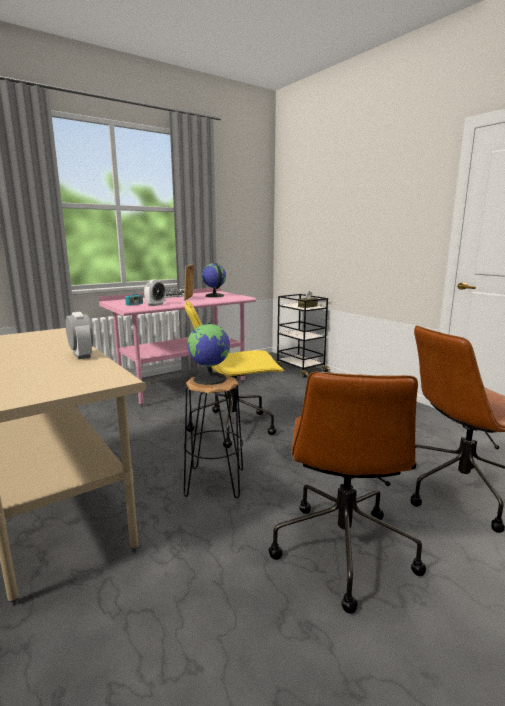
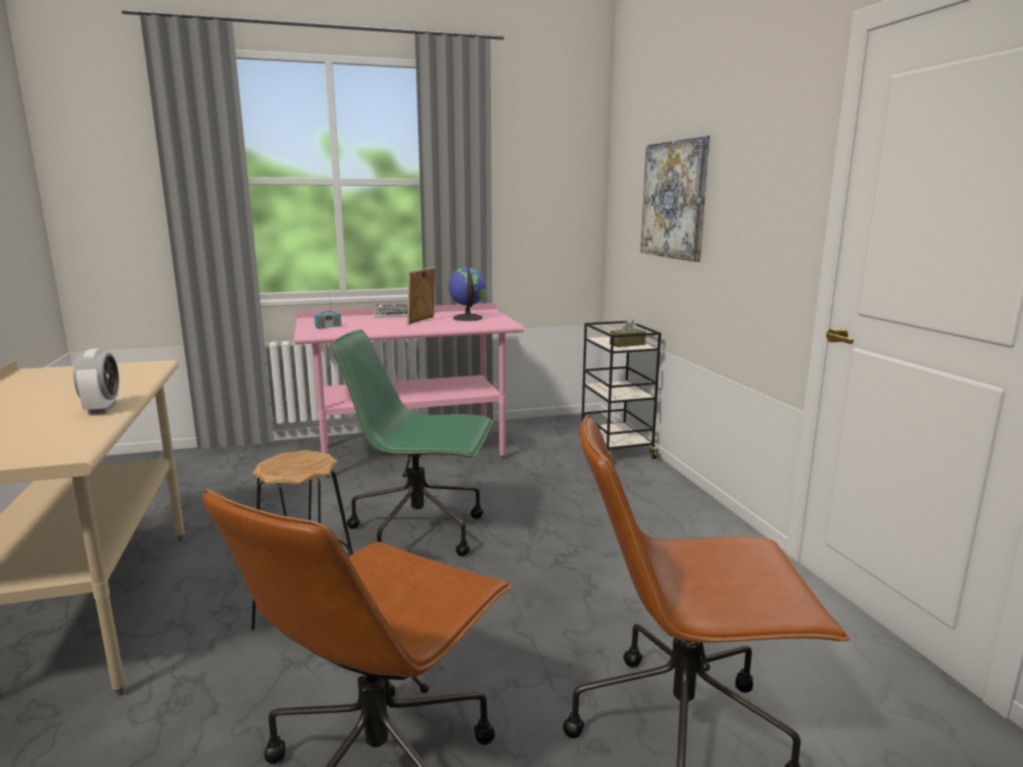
camera: 20 degrees right, 0 degrees up
(155, 304) = (354, 329): alarm clock -> none
(210, 379) = (296, 460): globe -> none
(234, 426) = (420, 531): yellow office chair -> green office chair
(333, 221) = (674, 200): none -> picture

